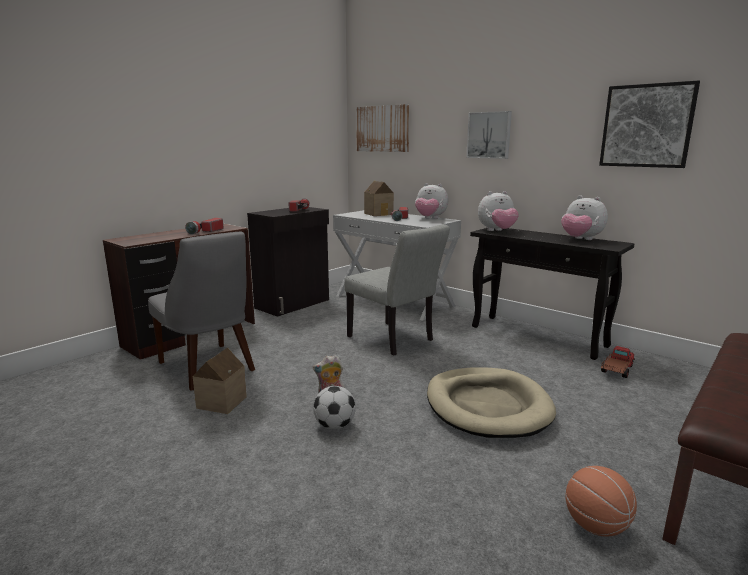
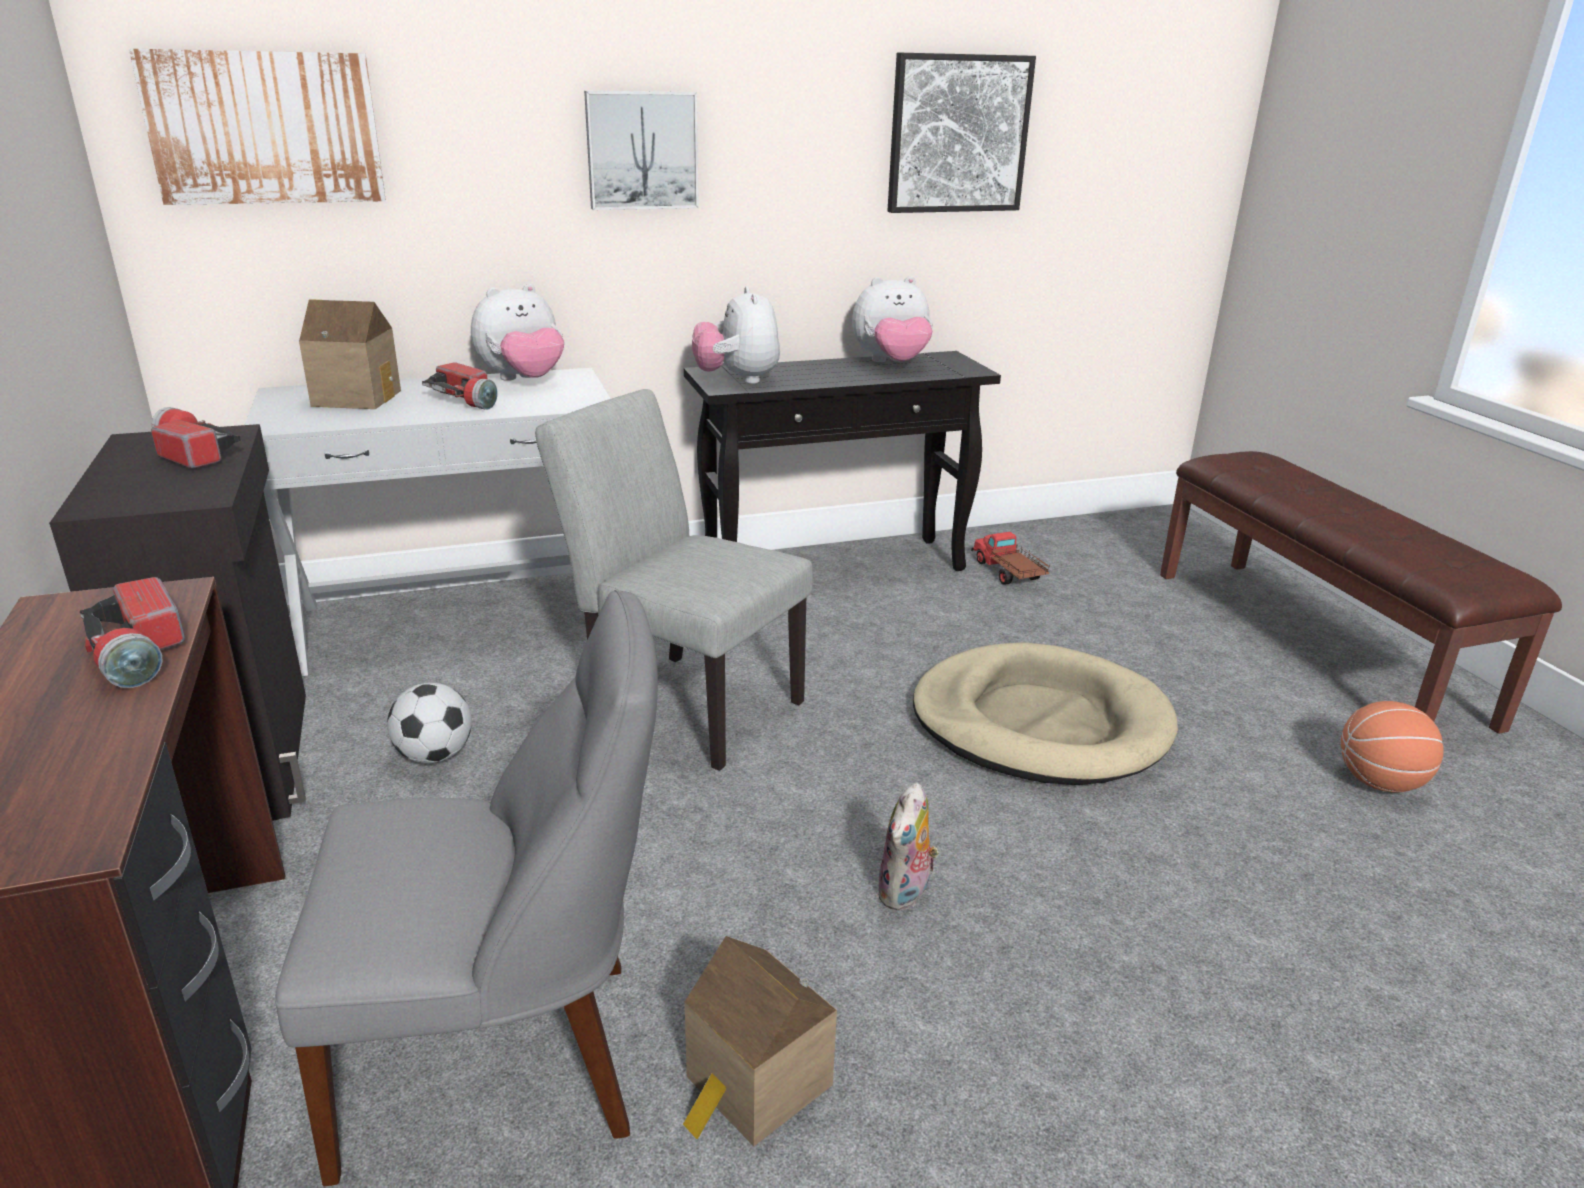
camera: 60 degrees left, 10 degrees up
(335, 425) = (1000, 919): football -> football (434, 756)
(394, 340) = (682, 703): grey chair -> grey chair turned 135 degrees counterclockwise
(497, 231) = (737, 380): plush toy -> plush toy turned 150 degrees clockwise

